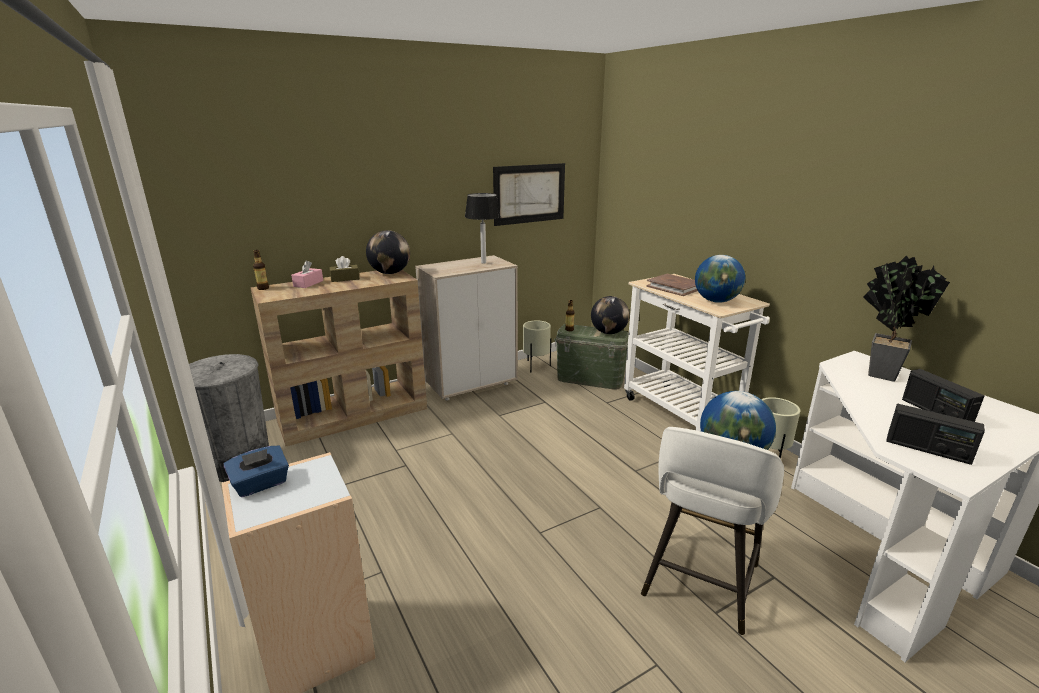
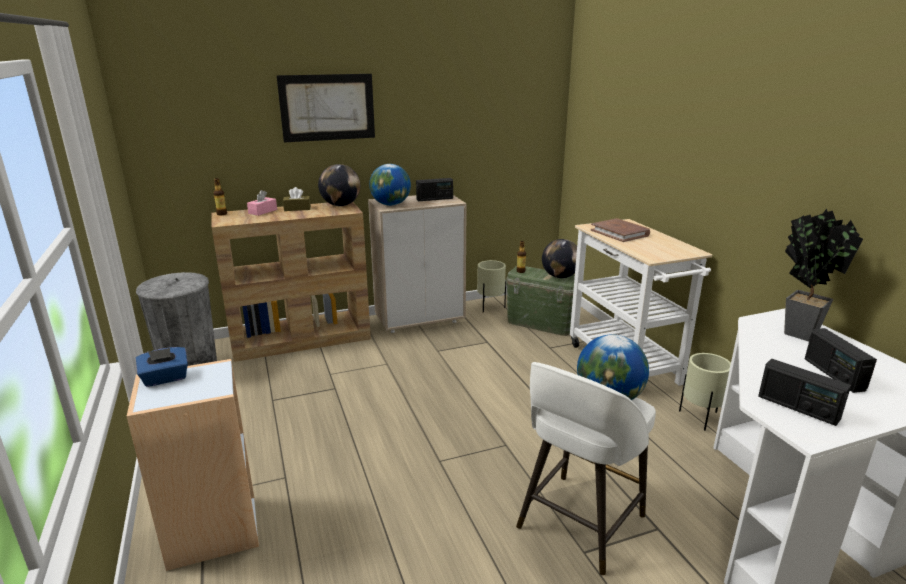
camera: 10 degrees right, 0 degrees up
(483, 262) = (434, 199): table lamp -> radio
(529, 194) = (489, 132): picture -> picture (327, 107)
(716, 301) = (655, 249): globe -> globe (391, 205)

